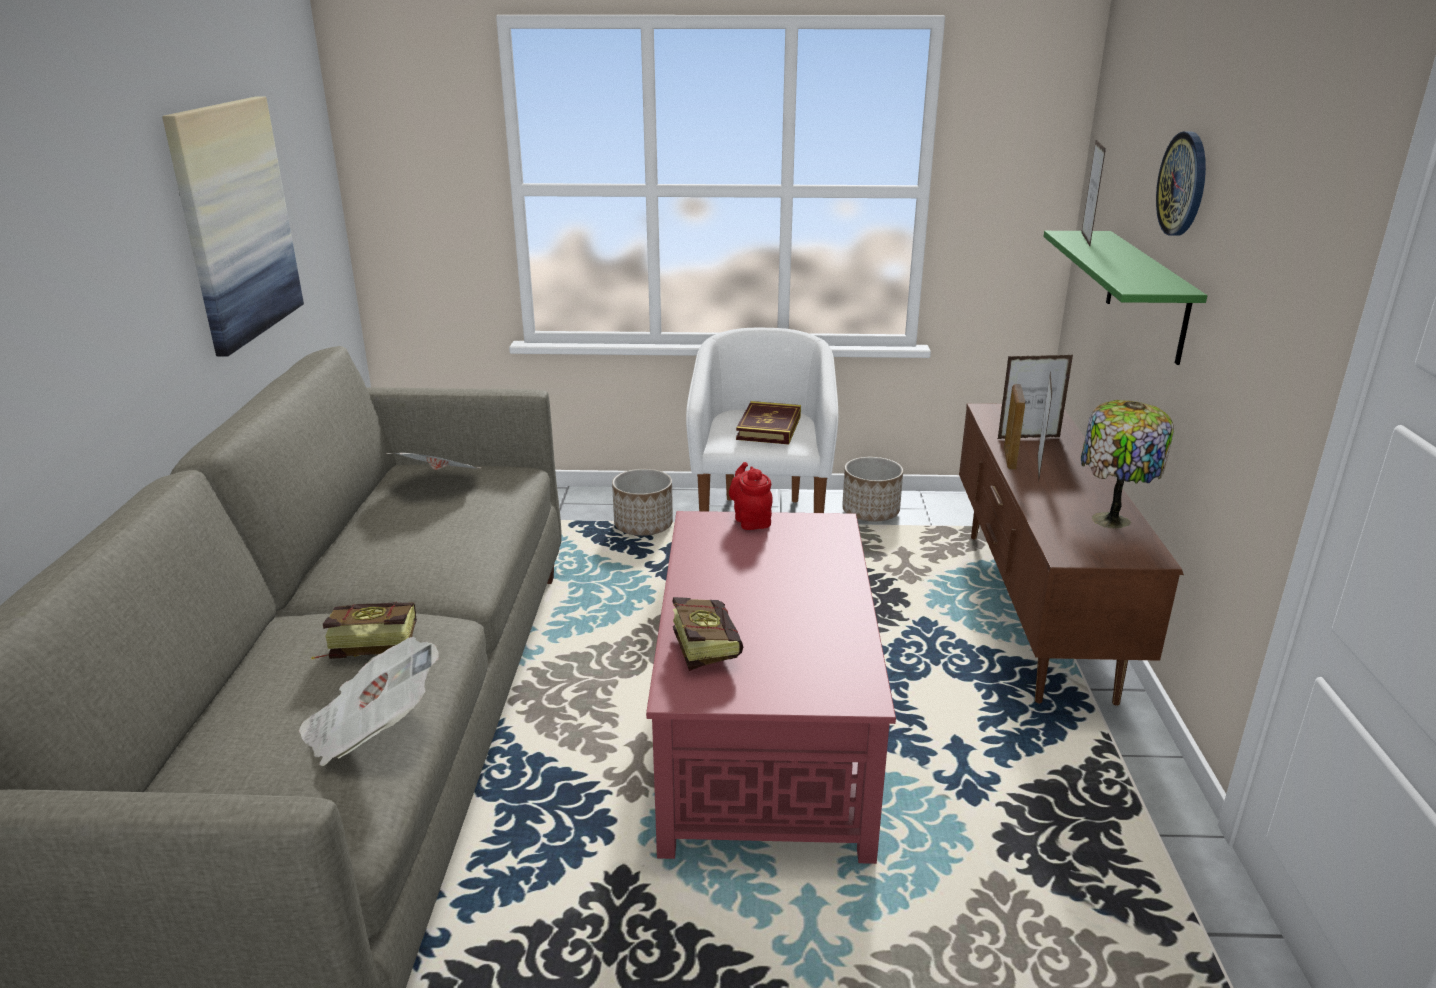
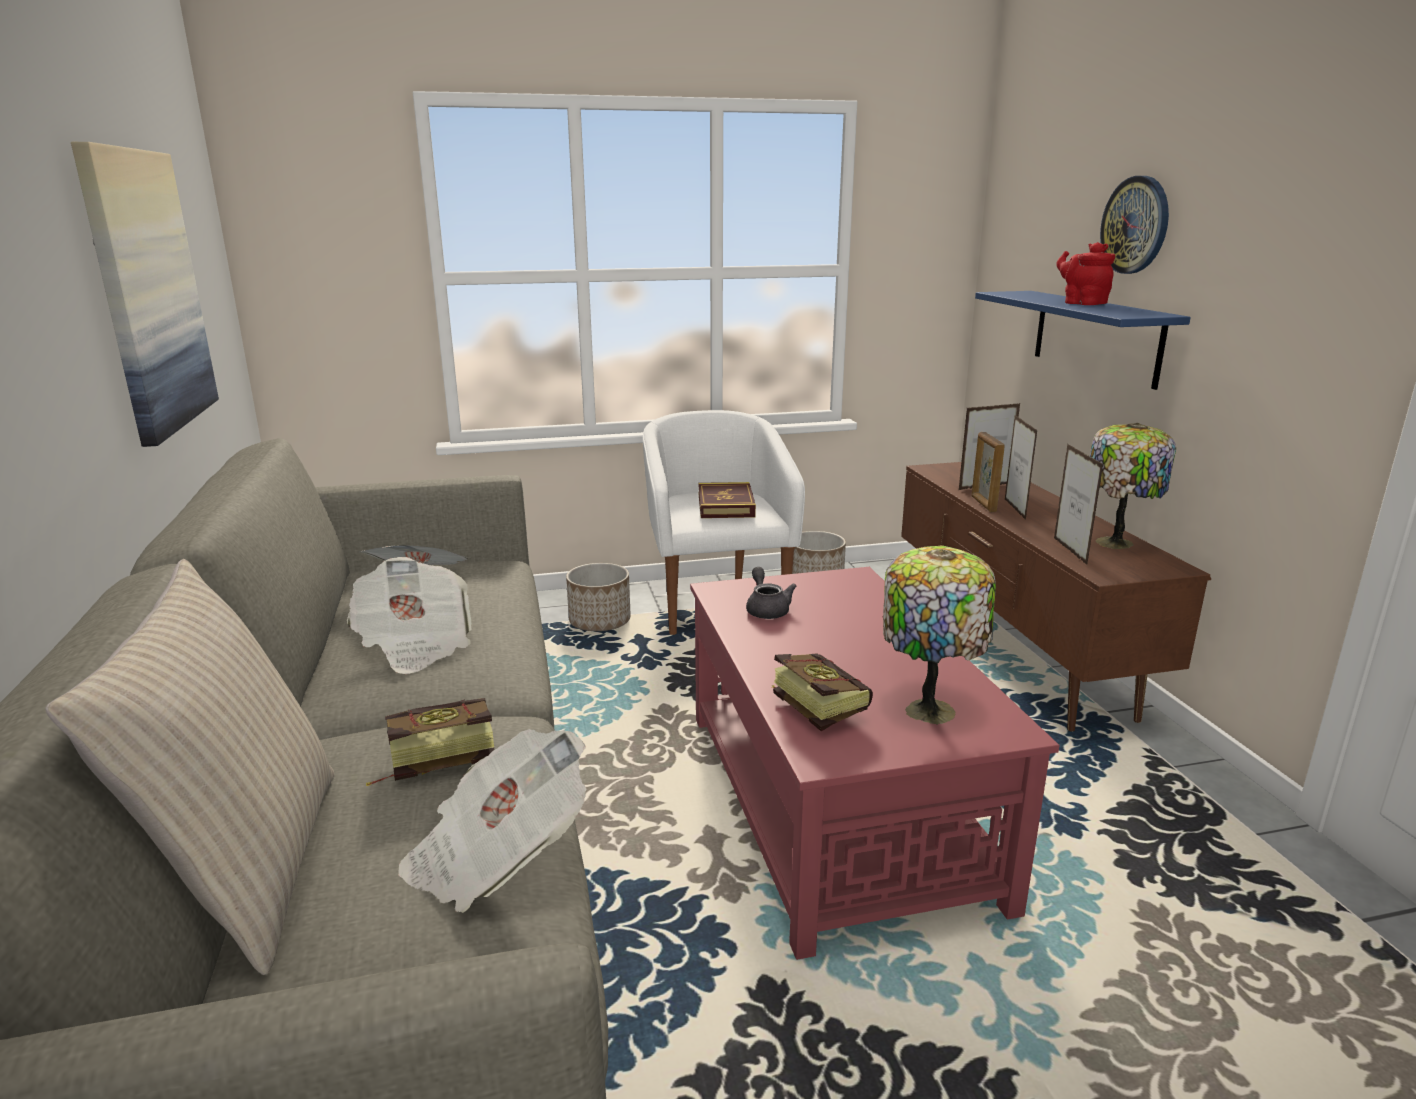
camera: 15 degrees left, 5 degrees down
(207, 707) = (248, 868): none -> beige pillow
(406, 542) = (415, 644): none -> newspaper
(727, 546) = (767, 609): none -> grey teapot
(751, 520) = (773, 583): red teapot -> red teapot (1082, 303)
(804, 664) = (929, 708): none -> table lamp
(1085, 240) = (1022, 295): picture frame -> picture frame (1070, 551)
(1147, 295) = (1096, 337): green shelf -> blue shelf

